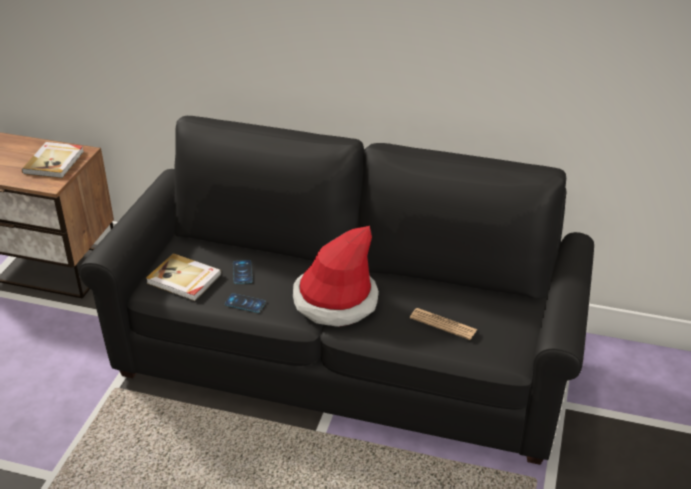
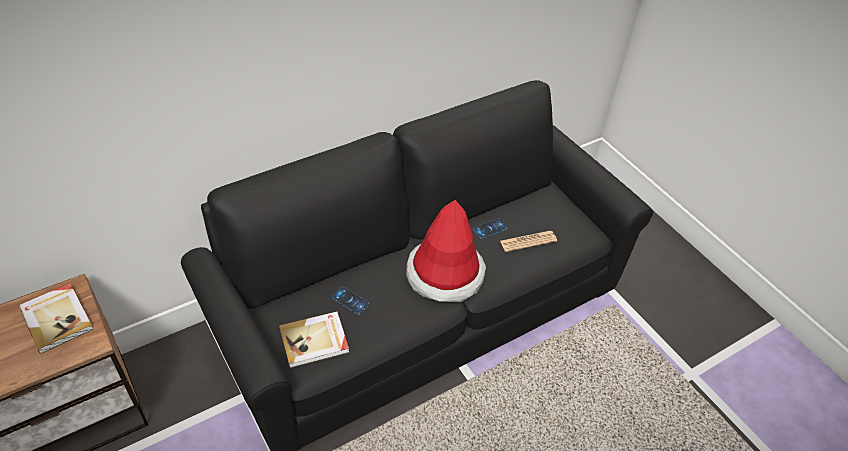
camera: 50 degrees left, 10 degrees up
(245, 303) = (389, 324): phone -> phone (490, 228)

